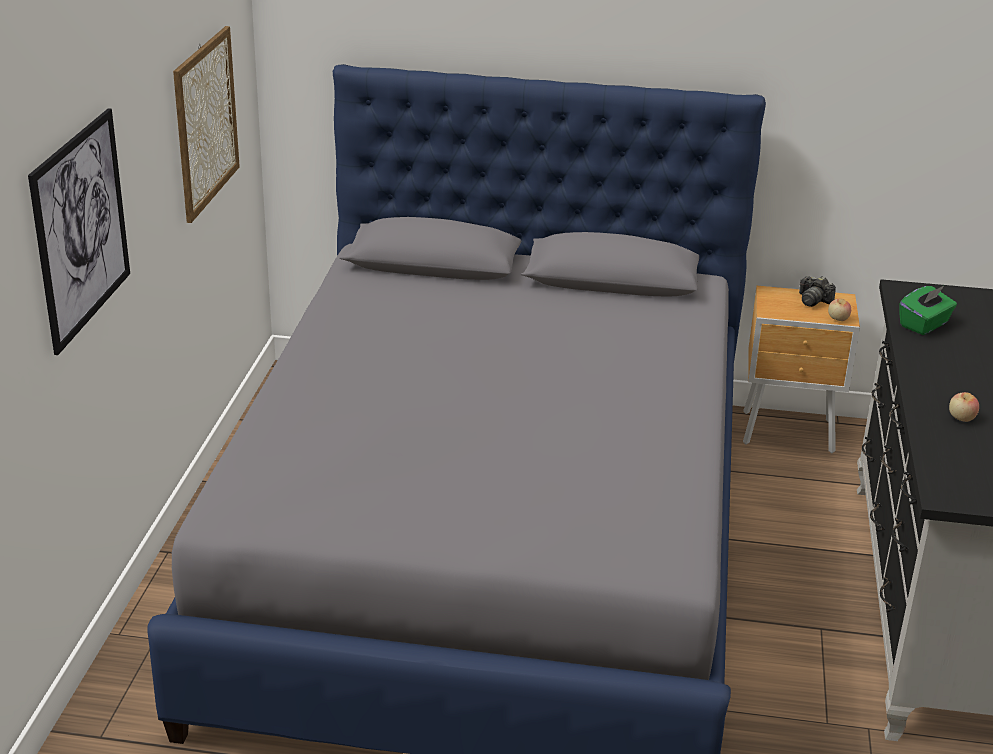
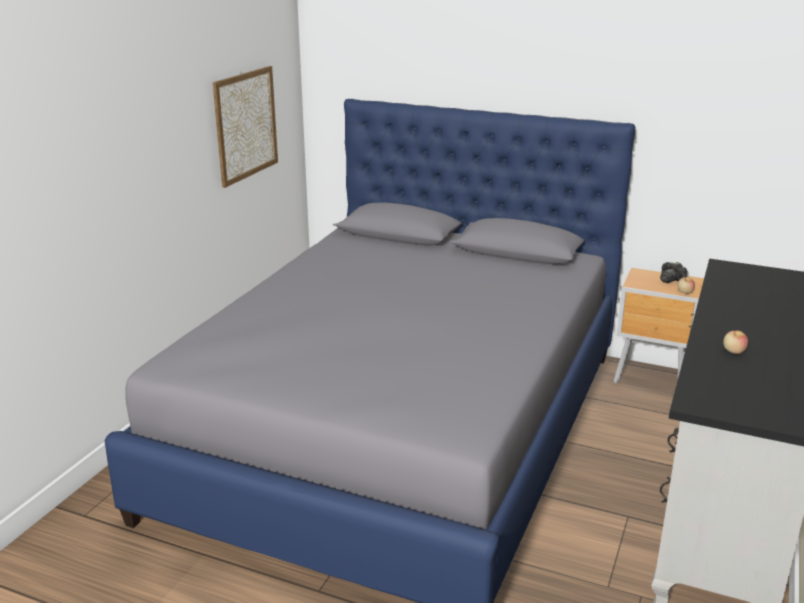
camera: 15 degrees right, 5 degrees down
(81, 228) = (108, 165): picture -> none
(924, 325) = (731, 289): green tissue box -> none

